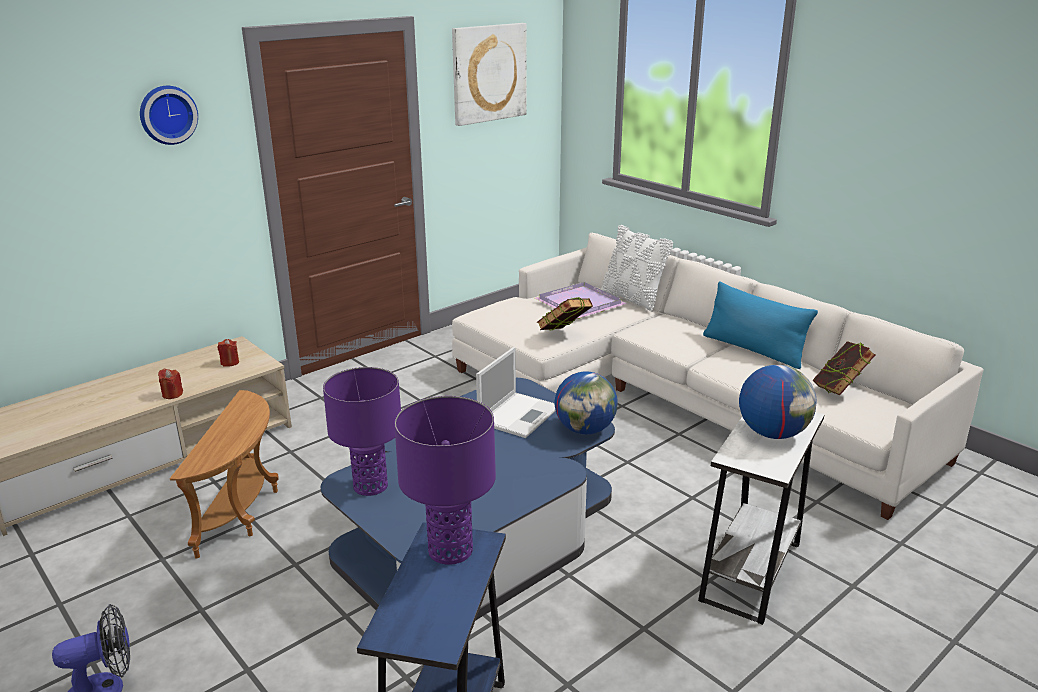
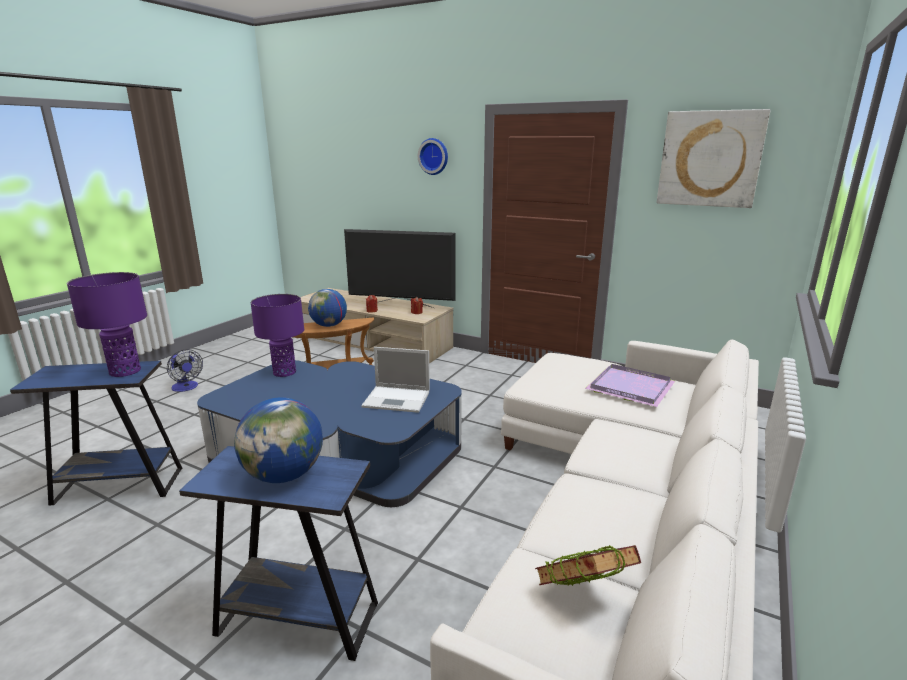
camera: 70 degrees right, 5 degrees down
(179, 369) = (401, 305): none -> television
(564, 335) = (552, 392): book -> none
(585, 430) = (385, 429): globe -> globe (329, 325)
(633, 299) = (687, 413): white pillow -> none
(750, 571) = (298, 619): white side table -> blue side table
(753, 349) = (644, 507): blue pillow -> none

